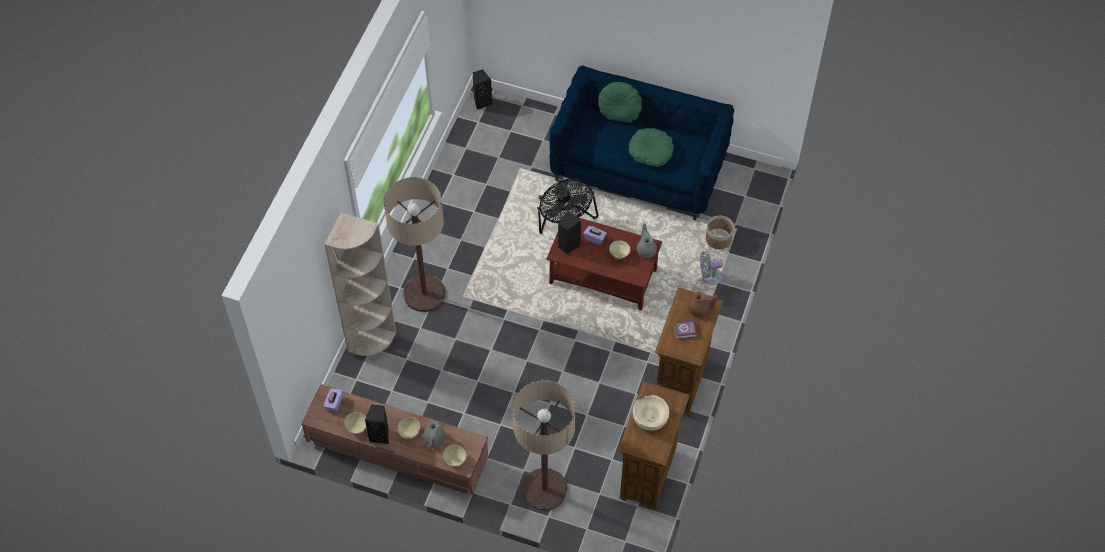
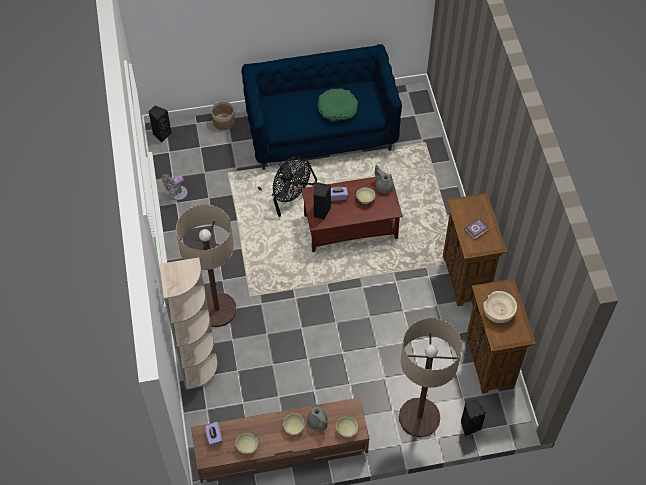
camera: 30 degrees left, 0 degrees up
(380, 435) = (271, 443): black speaker -> black speaker (469, 426)
(619, 115) = (292, 92): green pillow -> none
(700, 310) = (475, 208): brown teapot -> none
(709, 277) = (430, 188): grey fan -> grey fan (176, 194)
(718, 239) = (417, 156): planter -> planter (224, 122)

